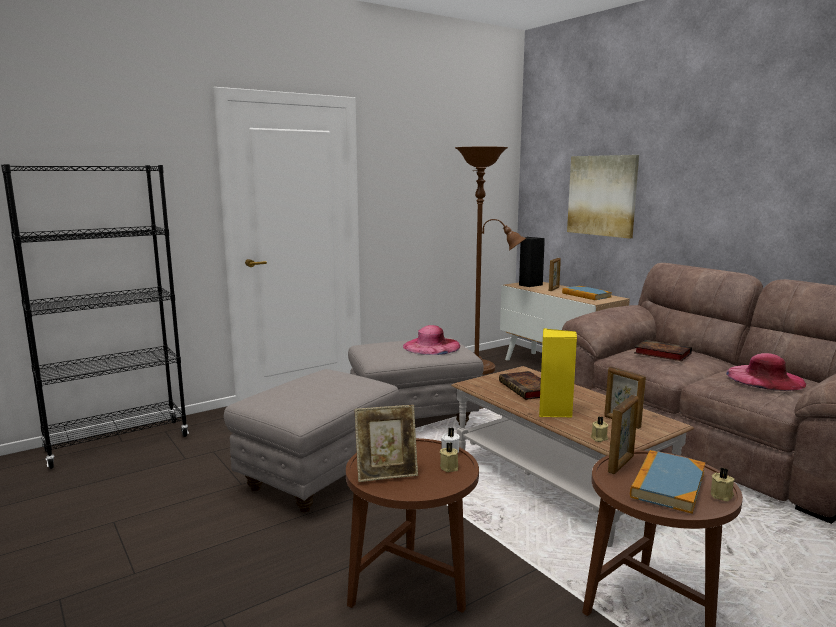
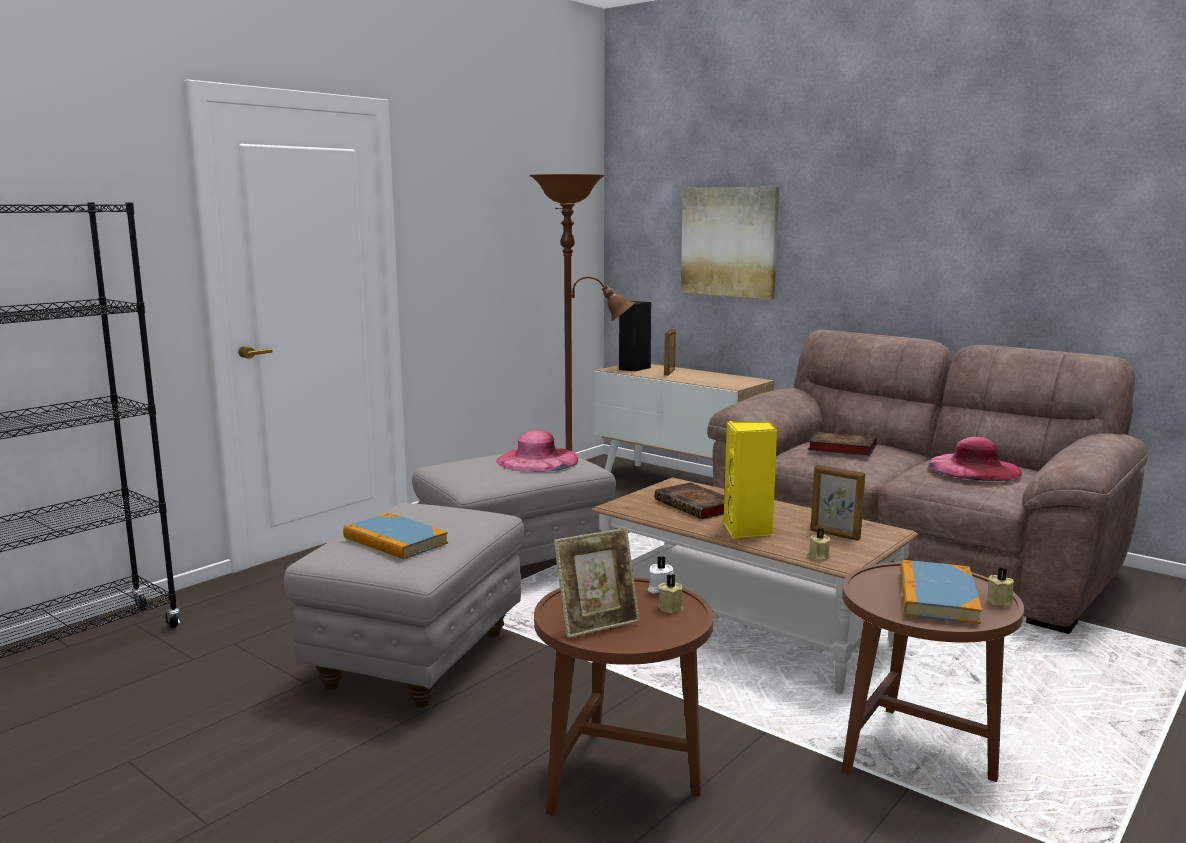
camera: 15 degrees left, 0 degrees up
(586, 295) = (717, 378): book -> book (395, 540)
(621, 464) = (873, 580): picture frame -> none

